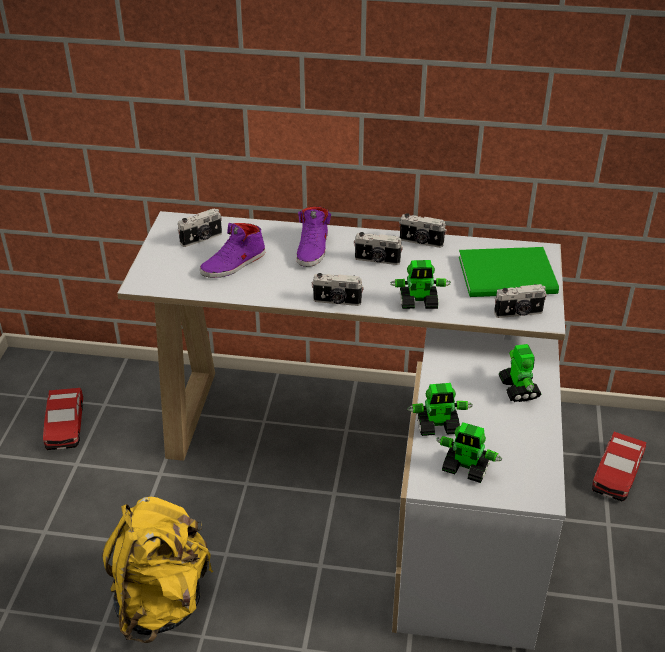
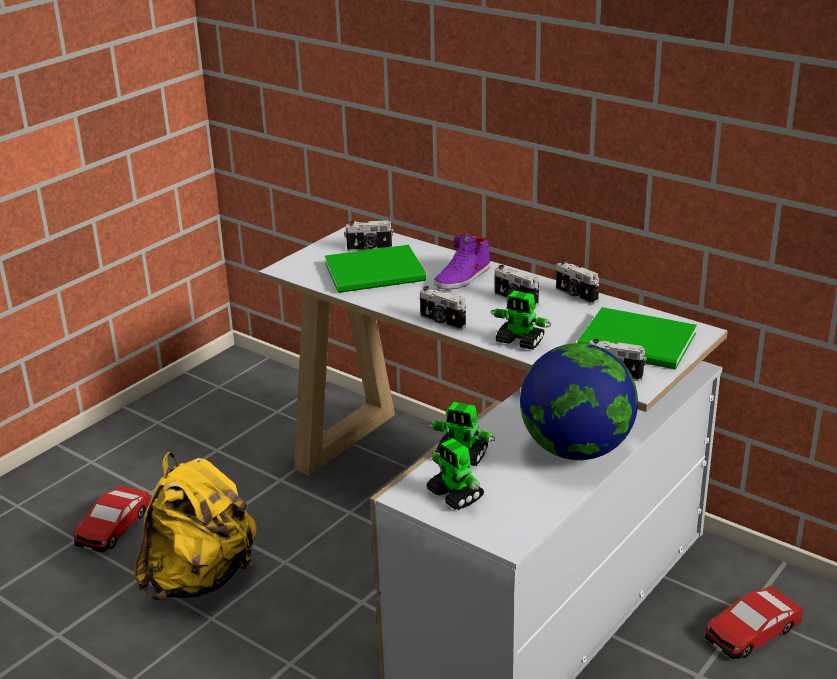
camera: 30 degrees right, 10 degrees down
(65, 425) = (231, 417): toy car -> toy car (113, 527)
(234, 264) = (378, 273): purple shoe -> green book
(518, 388) = (576, 450): toy robot -> globe

